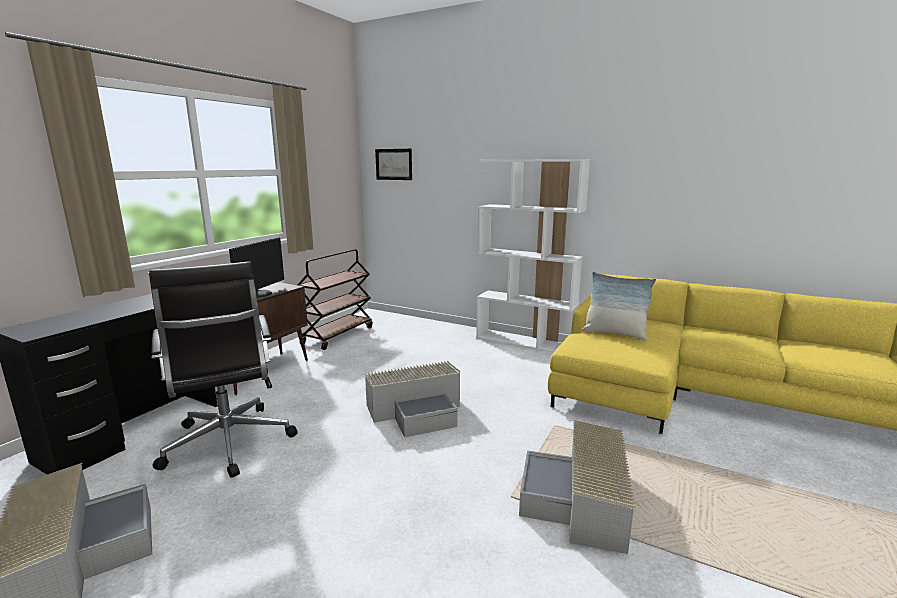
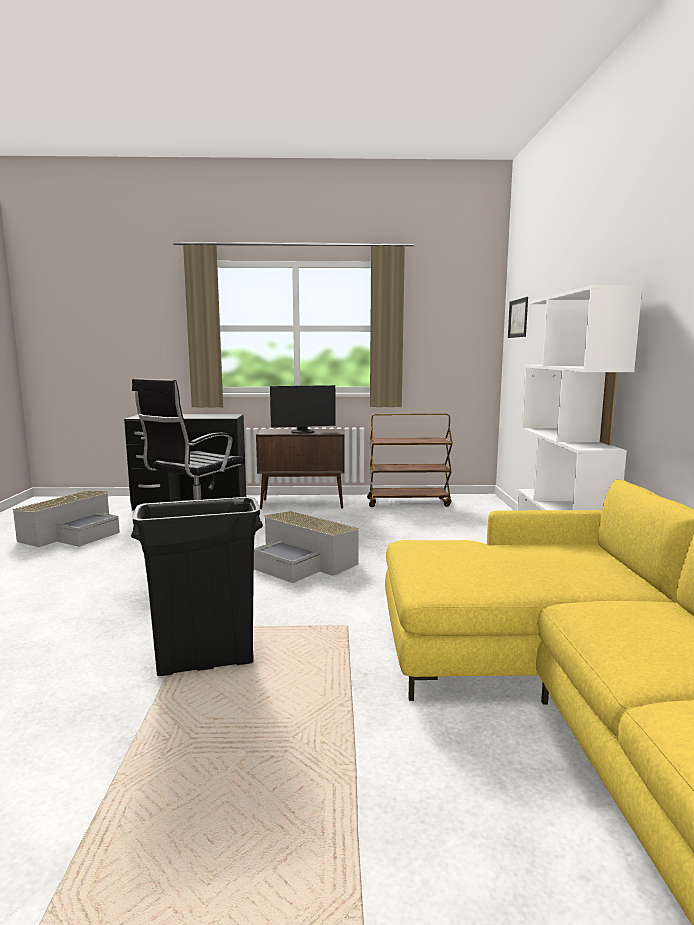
camera: 60 degrees right, 5 degrees down
(579, 501) = (204, 662): grey storage box -> black trash can
(614, 333) = (500, 554): pillow -> none

